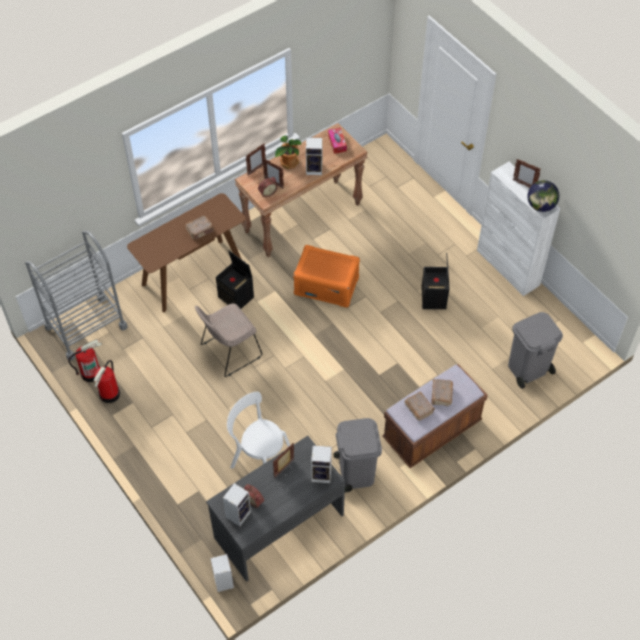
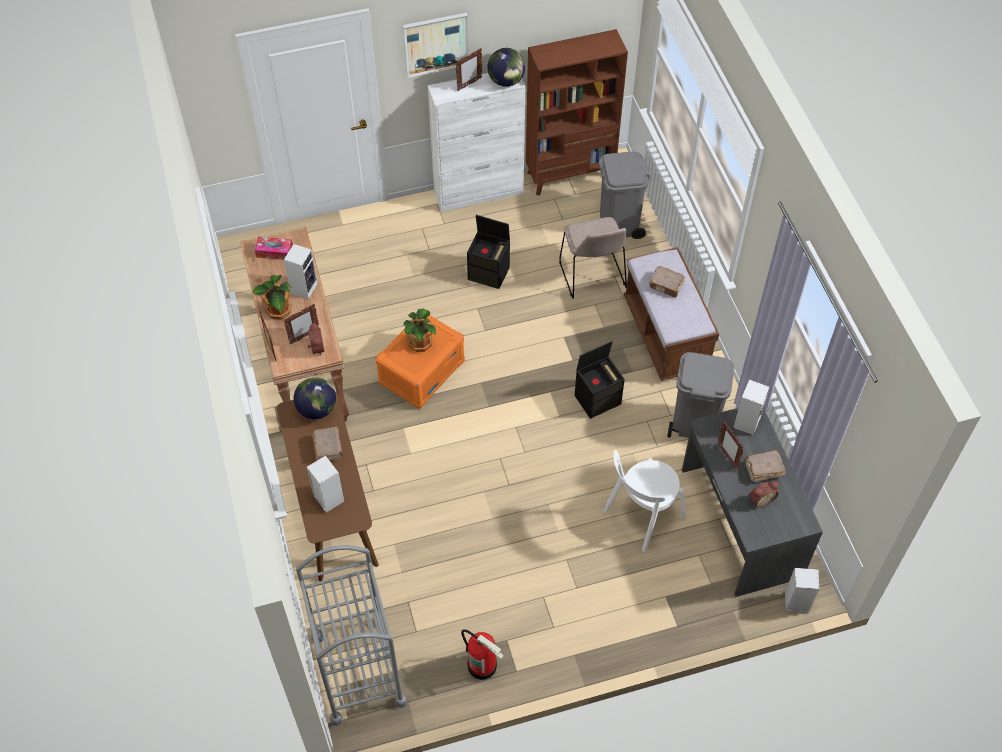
camera: 70 degrees left, 0 degrees up
(91, 373) = (438, 681): fire extinguisher -> none
(227, 214) = (317, 409): none -> globe
(229, 352) = (475, 505): beige chair -> beige chair (592, 276)
(236, 297) = (393, 473): black storage box -> black storage box (598, 399)
(238, 513) = (774, 522): speaker -> speaker (327, 498)
(330, 266) = (421, 343): none -> potted plant
(418, 408) = (676, 311): brown book -> brown book (763, 469)
(523, 139) = (435, 44): none -> picture
(560, 321) = (570, 175): none -> brown bookcase

